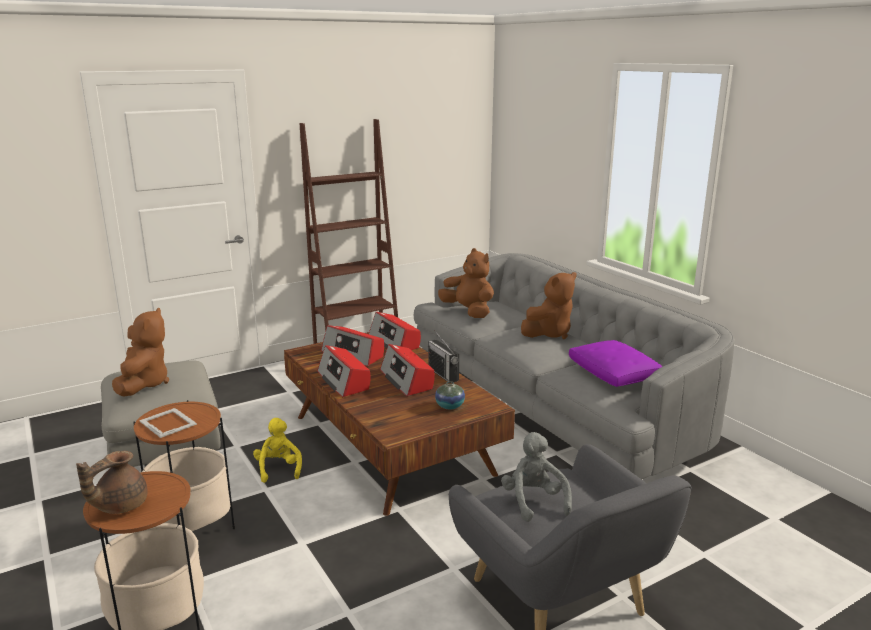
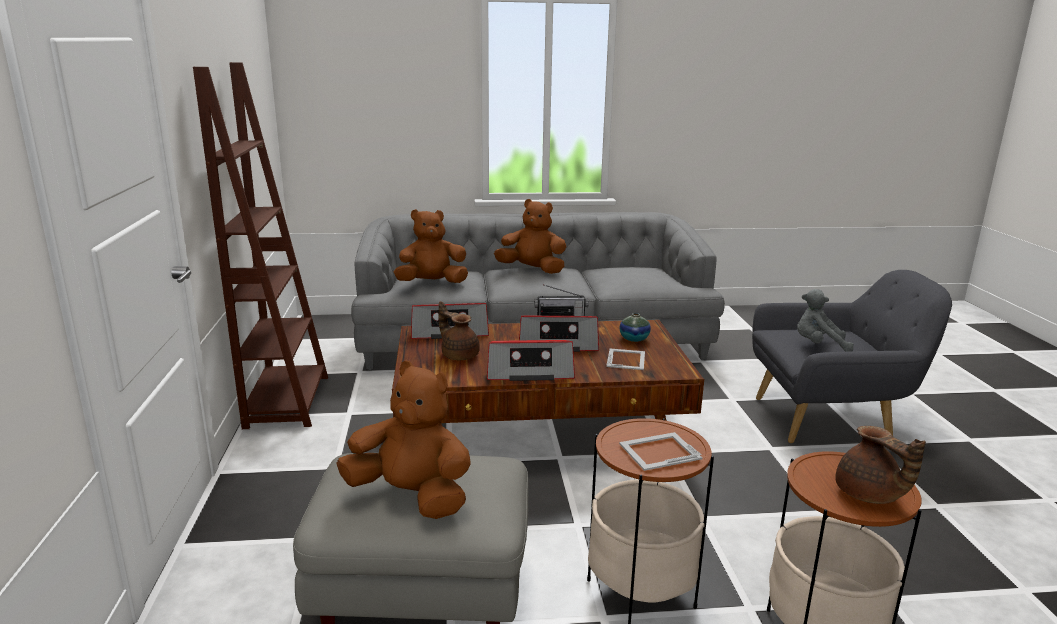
camera: 65 degrees left, 0 degrees up
(278, 469) = (537, 508): yellow plush toy -> none
(353, 354) = (459, 355): radio -> brown teapot
(400, 410) = (626, 359): none -> picture frame
(549, 333) = (532, 270): brown plush toy -> brown plush toy turned 60 degrees counterclockwise
(614, 374) = (638, 273): purple pillow -> none

